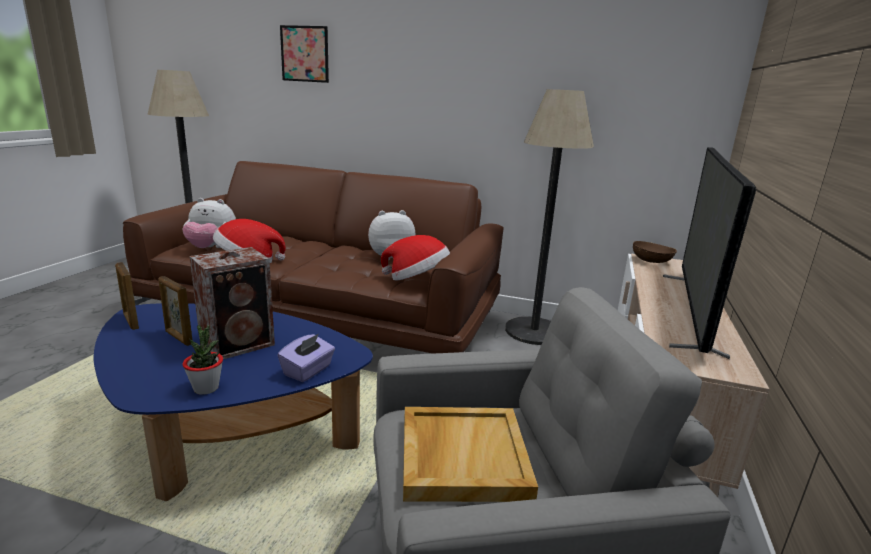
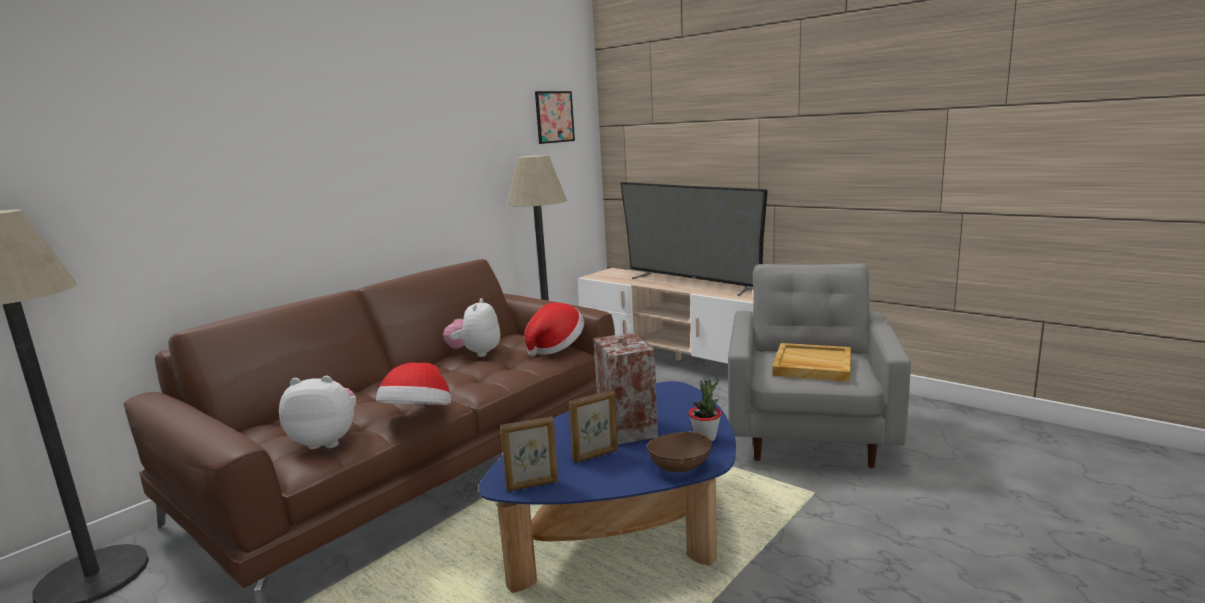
camera: 65 degrees left, 5 degrees down
(211, 248) = (327, 441): plush toy -> plush toy turned 120 degrees counterclockwise
(305, 54) = (221, 153): picture -> picture (554, 117)
(308, 371) = (691, 402): purple tissue box -> none
(651, 261) = (601, 276): brown bowl -> brown bowl (679, 466)

